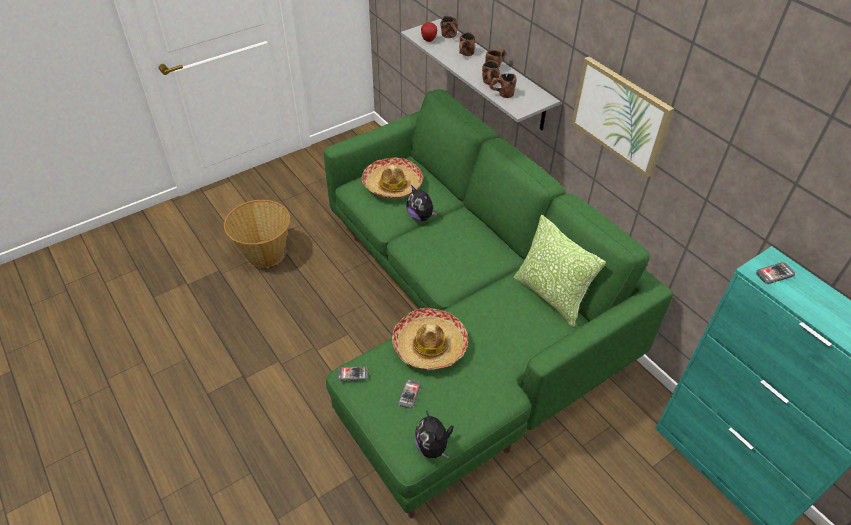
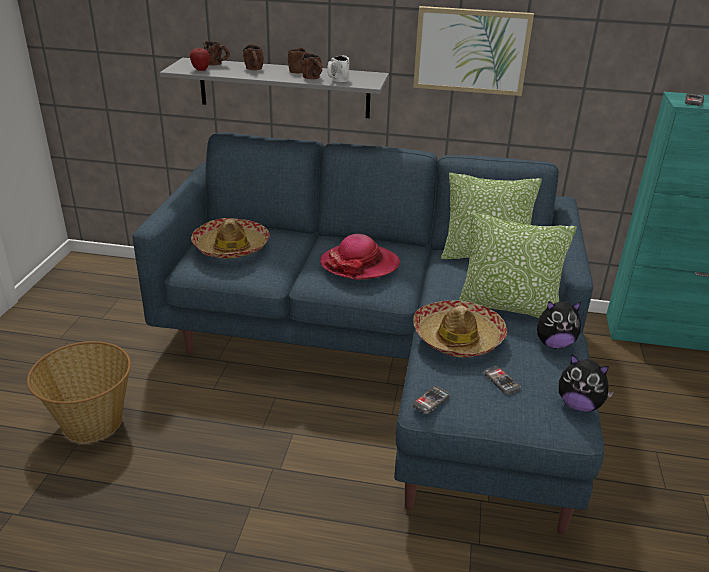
camera: 45 degrees left, 15 degrees down
(421, 216) = (294, 258): plush toy -> plush toy (554, 344)
(450, 247) = (359, 264): none -> hat
(463, 323) = (386, 358): green sofa -> blue sofa
(498, 347) = (508, 307): none -> pillow
(501, 94) = (337, 81): brown mug -> white mug

